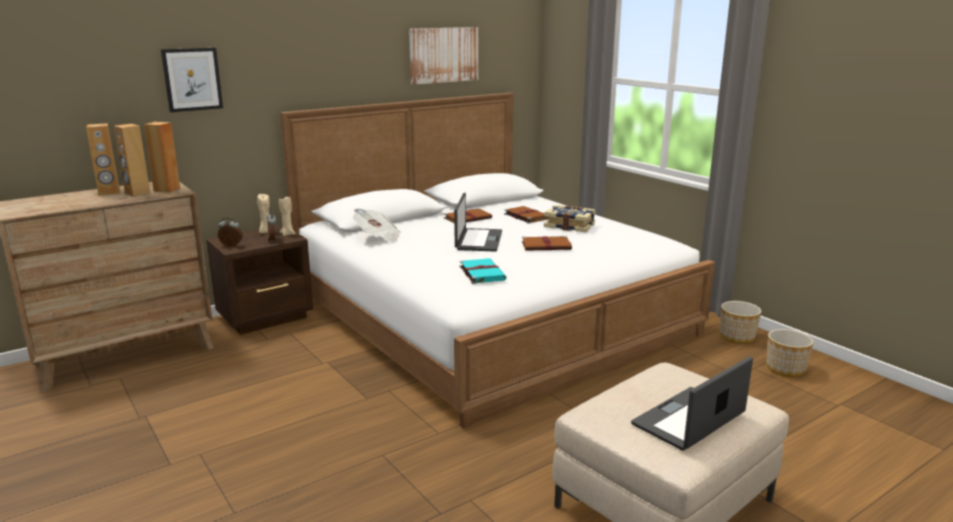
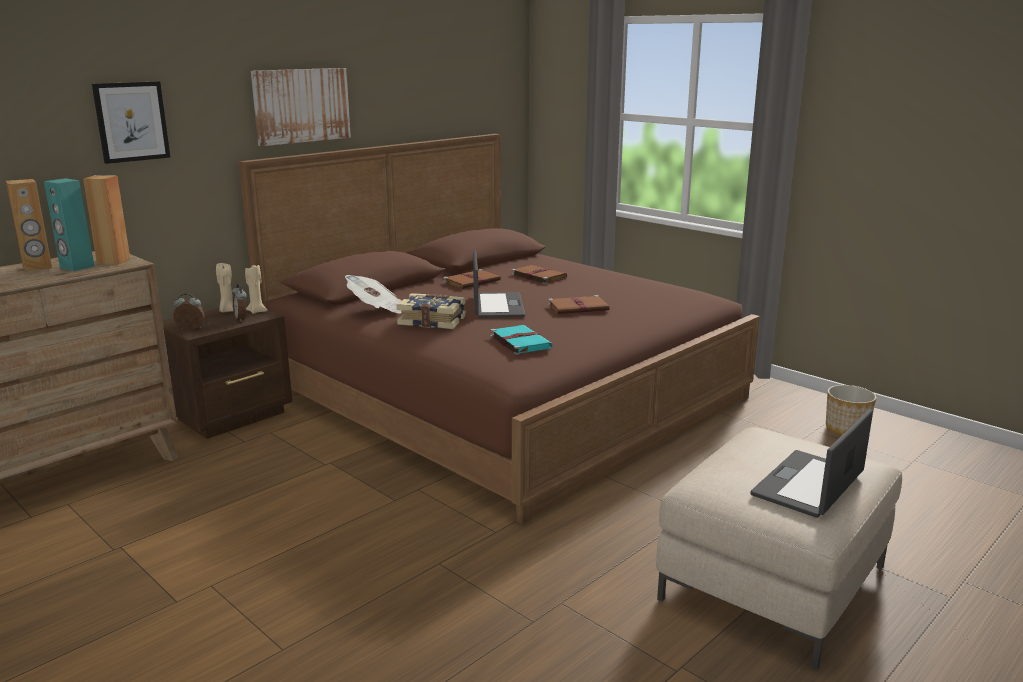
camera: 10 degrees left, 0 degrees up
(137, 193) = (76, 267): brown speaker -> turquoise speaker
(443, 55) = (422, 89): picture -> picture (301, 105)
(489, 314) = (504, 393): white bed -> brown bed
(569, 226) = (593, 285): book -> book (432, 321)
(737, 337) = (785, 399): planter -> none

